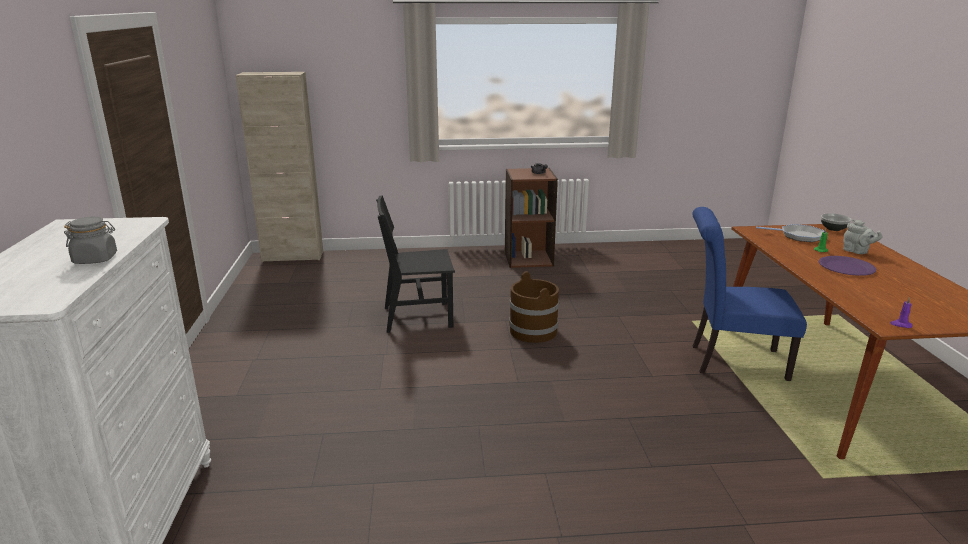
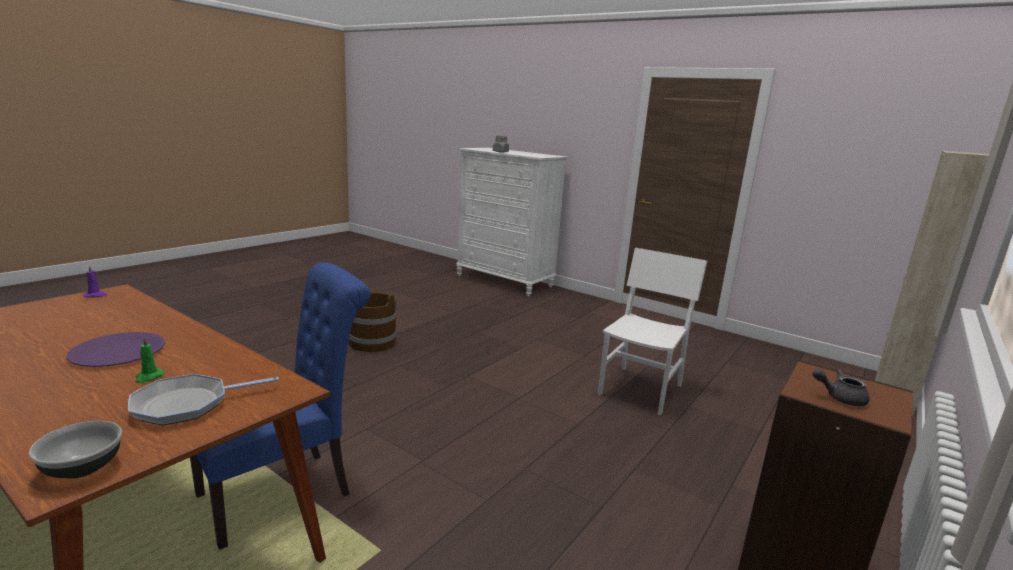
camera: 130 degrees right, 5 degrees down
(417, 317) = (640, 389): black chair -> white chair
(533, 331) = (534, 424): brown bucket -> brown bucket (372, 342)
(857, 252) = (71, 395): grey teapot -> none

